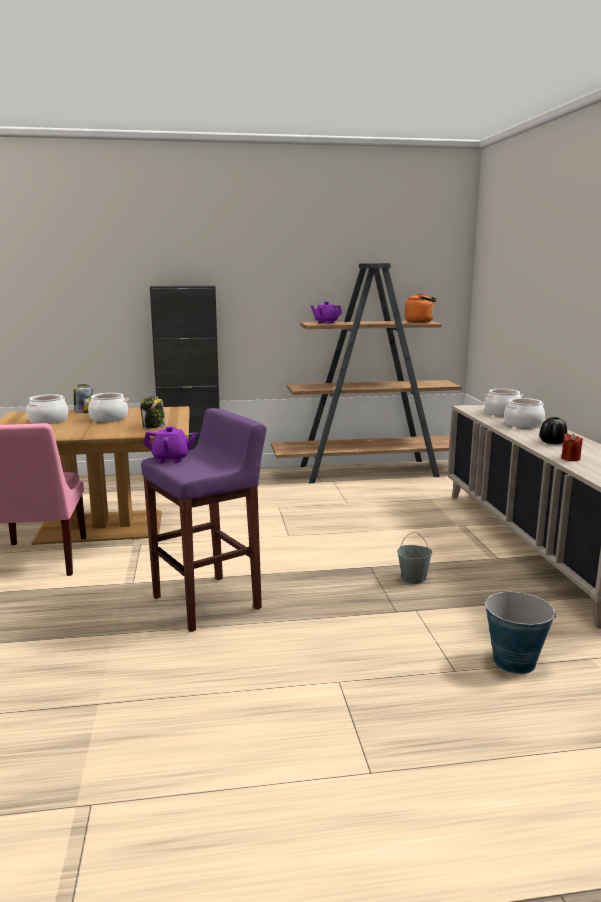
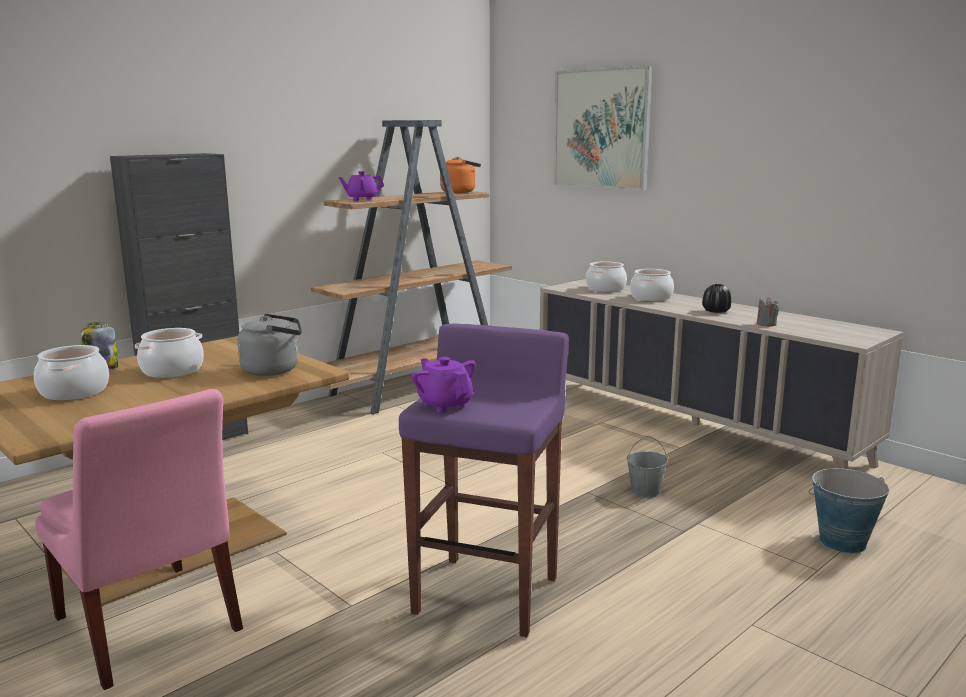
camera: 35 degrees left, 0 degrees up
(154, 427) = (274, 369): jar -> grey kettle
(171, 459) = (445, 404): purple teapot -> purple teapot turned 90 degrees counterclockwise
(529, 271) = (601, 128): none -> picture
(570, 458) = (766, 324): red candle -> grey candle

